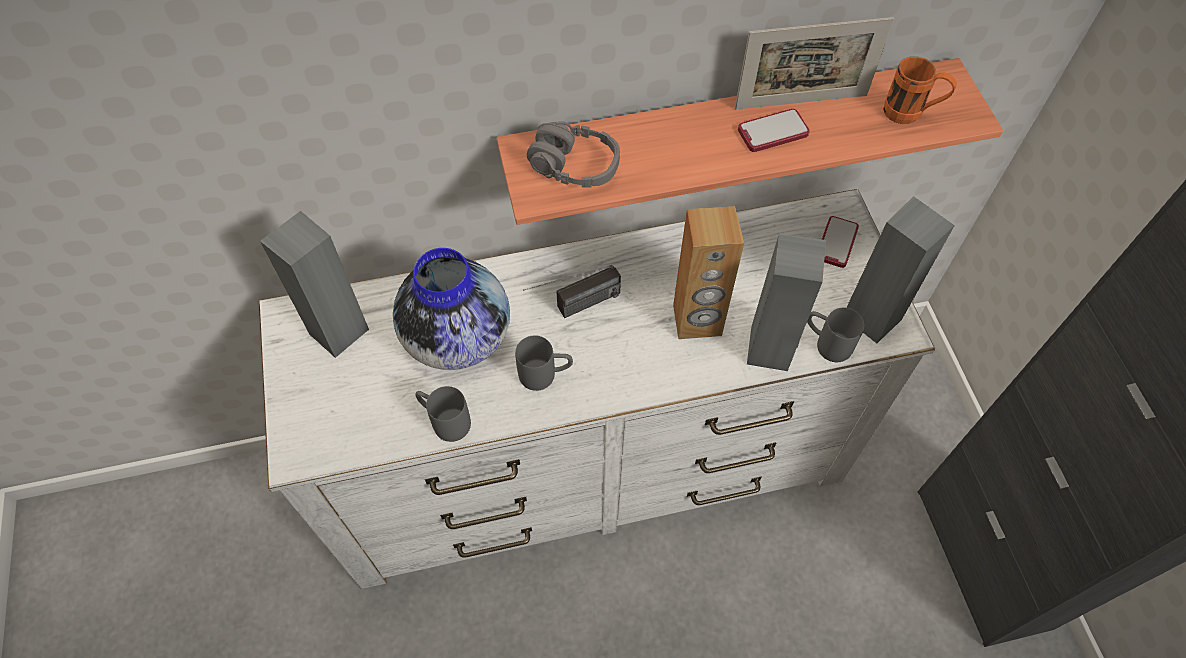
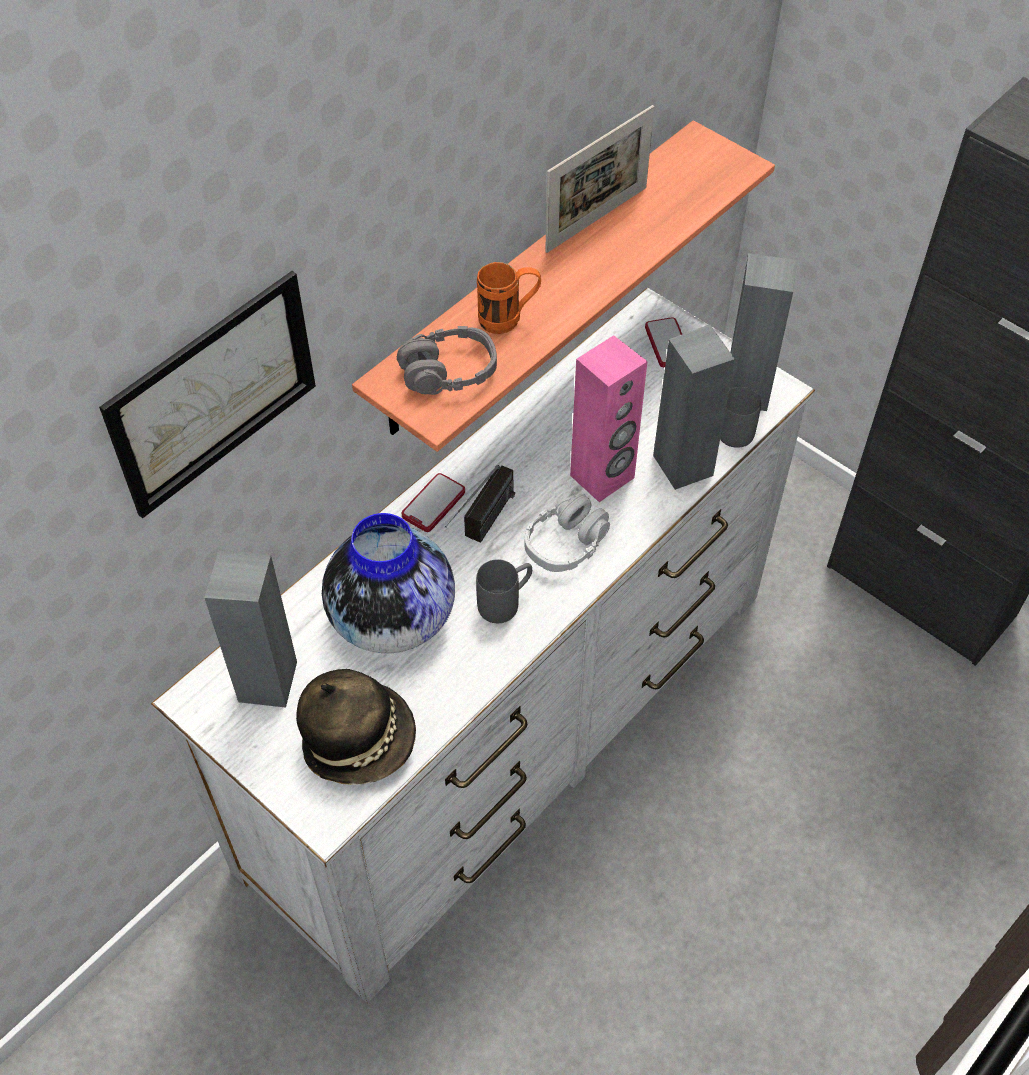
camera: 35 degrees left, 5 degrees down
(331, 82) = (214, 393): none -> picture
(362, 413) = (359, 740): none -> hat
(444, 421) = (446, 697): grey mug -> none
(626, 356) = (566, 543): none -> grey headphones
(697, 321) = (602, 477): brown speaker -> pink speaker
(773, 132) = (595, 256): phone -> phone (433, 504)
(910, 115) = (694, 187): orange mug -> orange mug (509, 319)

